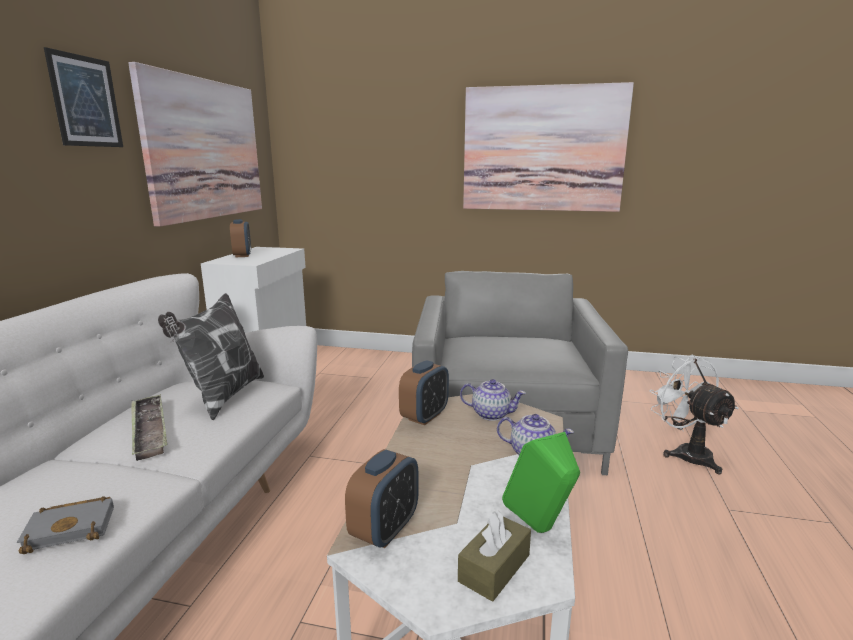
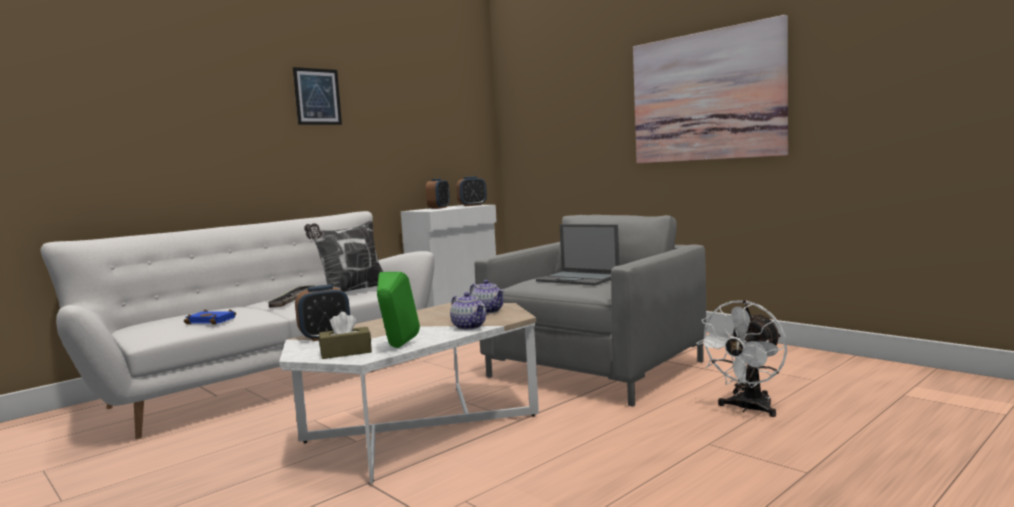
camera: 35 degrees right, 10 degrees down
(73, 527) = (213, 321): grey book -> blue book
(205, 149) = (417, 124): picture -> none
(424, 416) = (442, 308): alarm clock -> alarm clock (472, 205)
(517, 349) = (579, 279): none -> laptop
(686, 453) = (748, 409): white fan -> white fan turned 150 degrees counterclockwise

